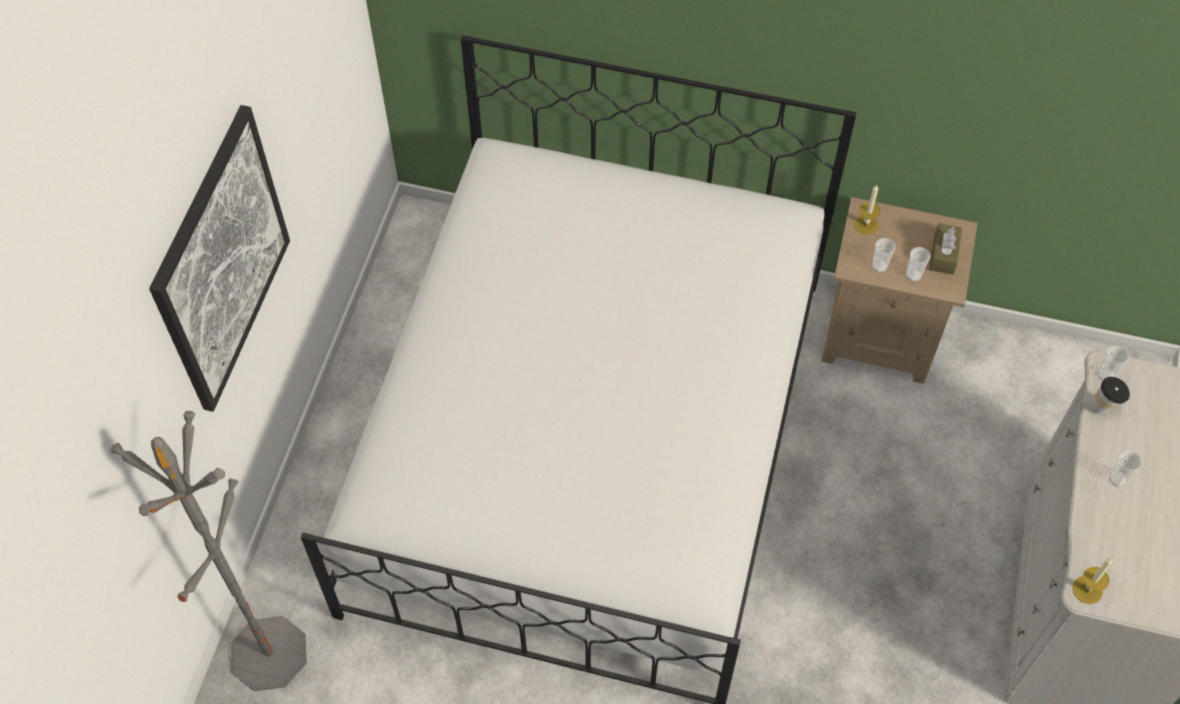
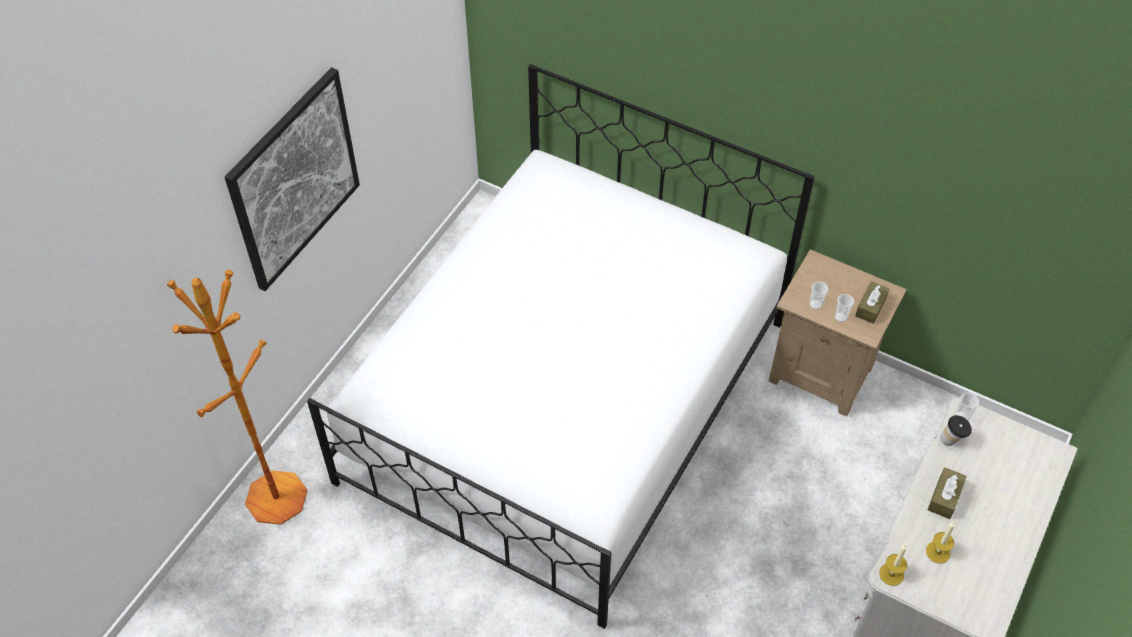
camera: 15 degrees right, 5 degrees down
(268, 653) = (276, 497): grey clothes rack -> orange clothes rack
(866, 224) = (815, 272): candle -> candle (938, 552)
(1117, 479) = (944, 497): cup -> brown tissue box

